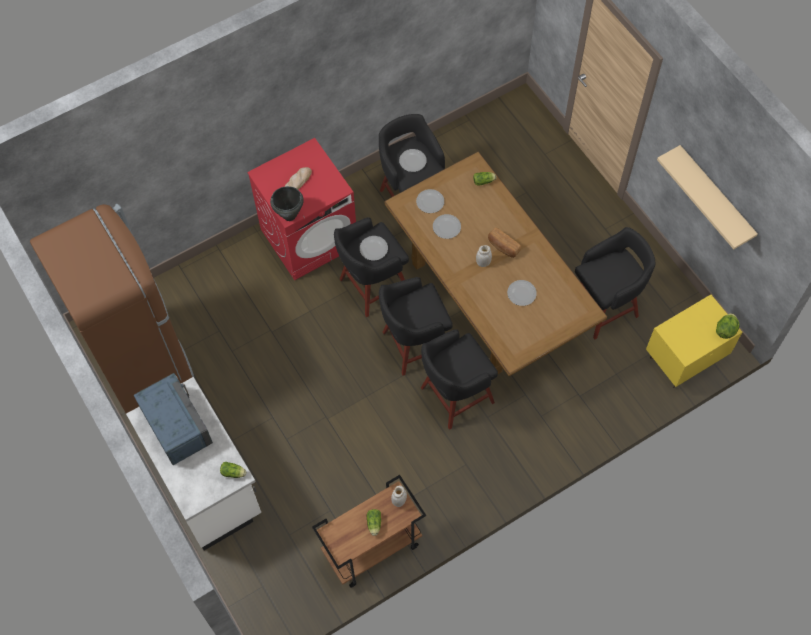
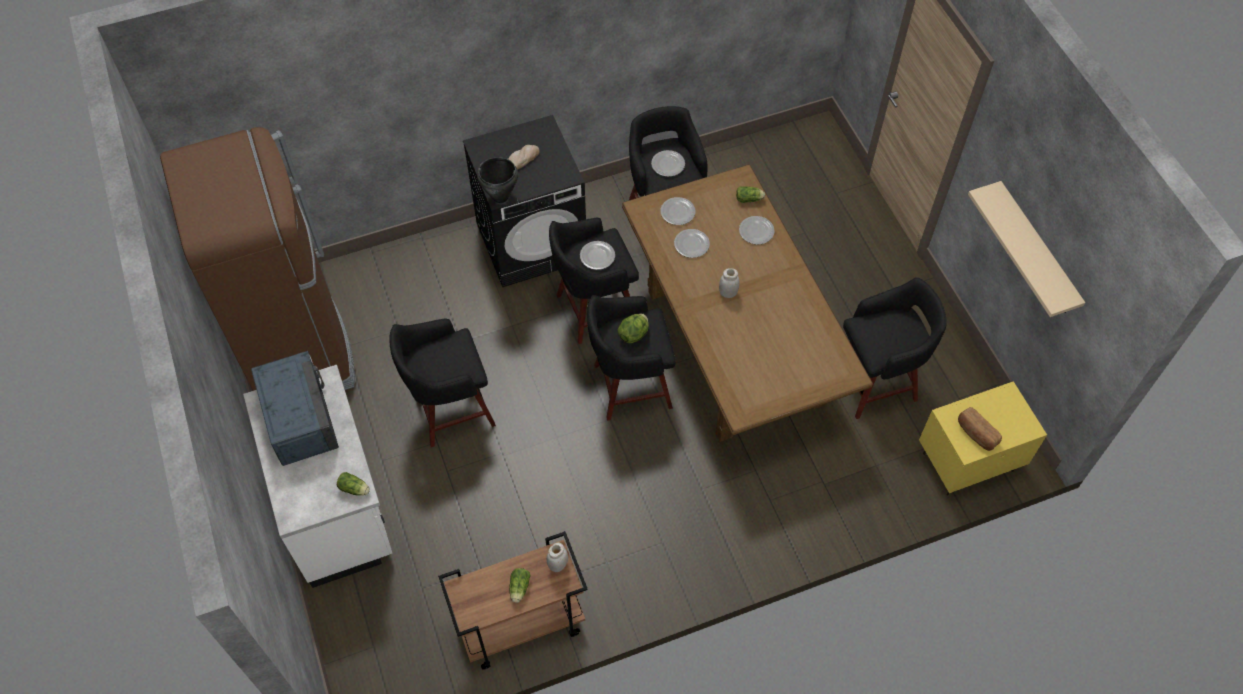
camera: 10 degrees right, 5 degrees down
(309, 237) = (532, 241): red washing machine -> black washing machine
(455, 396) = (666, 456): black stool -> black stool (450, 410)
(503, 247) = (757, 278): bread -> bread (976, 434)
(522, 293) = (769, 337): plate -> plate (757, 231)
(725, 330) = (1025, 428): lettuce -> lettuce (634, 334)

